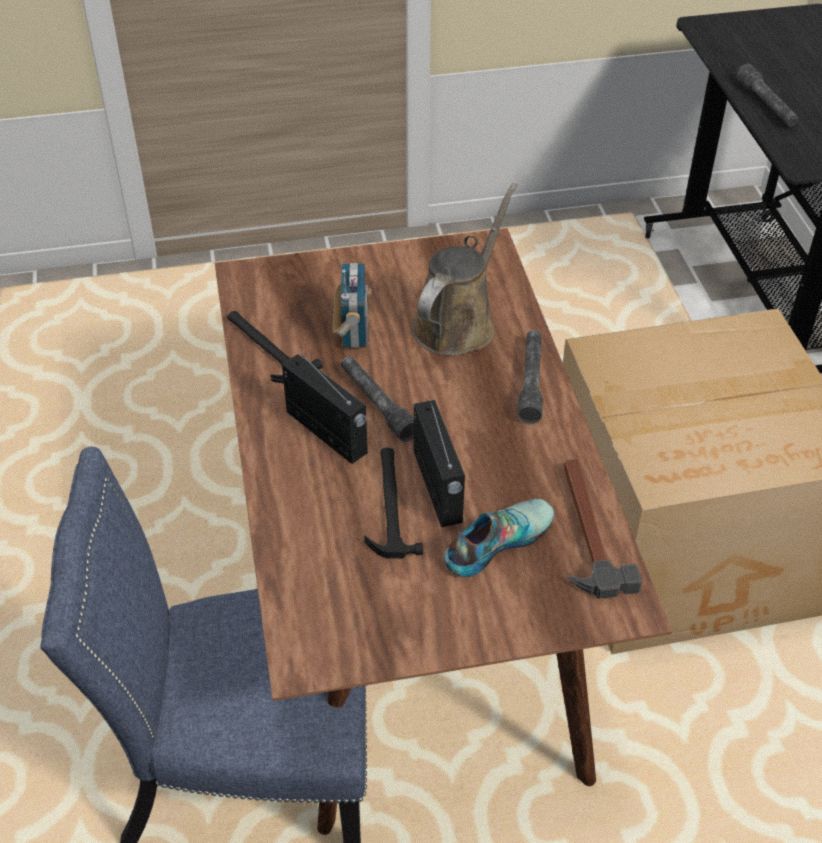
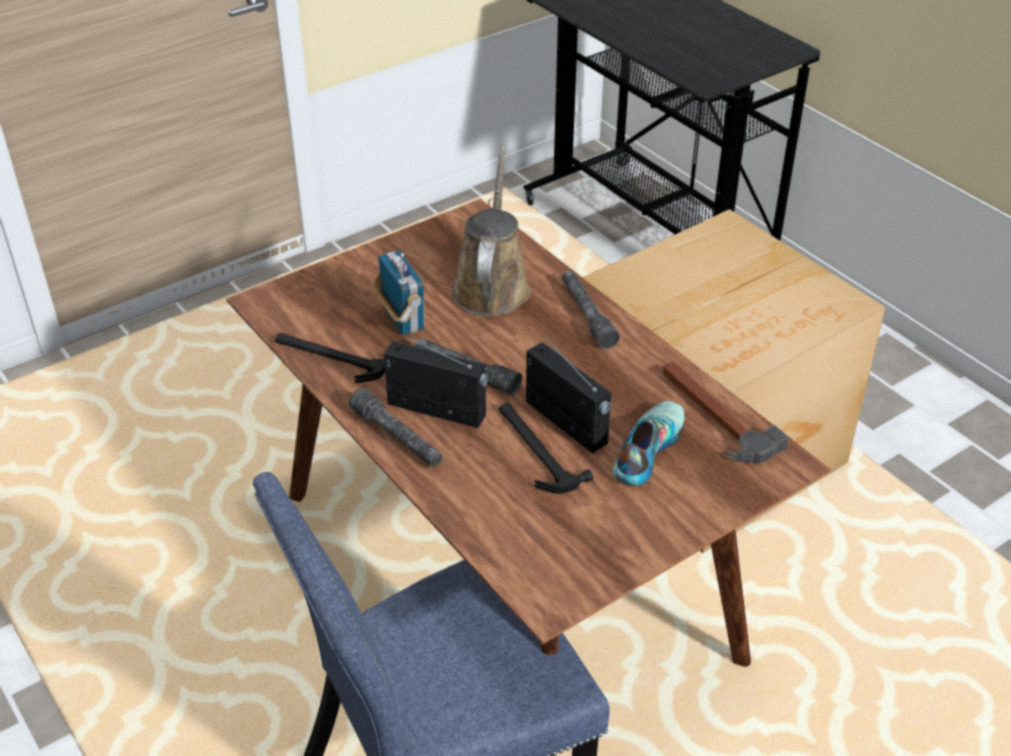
camera: 25 degrees left, 5 degrees down
(766, 104) = (645, 44): grey flashlight -> grey flashlight (397, 437)

